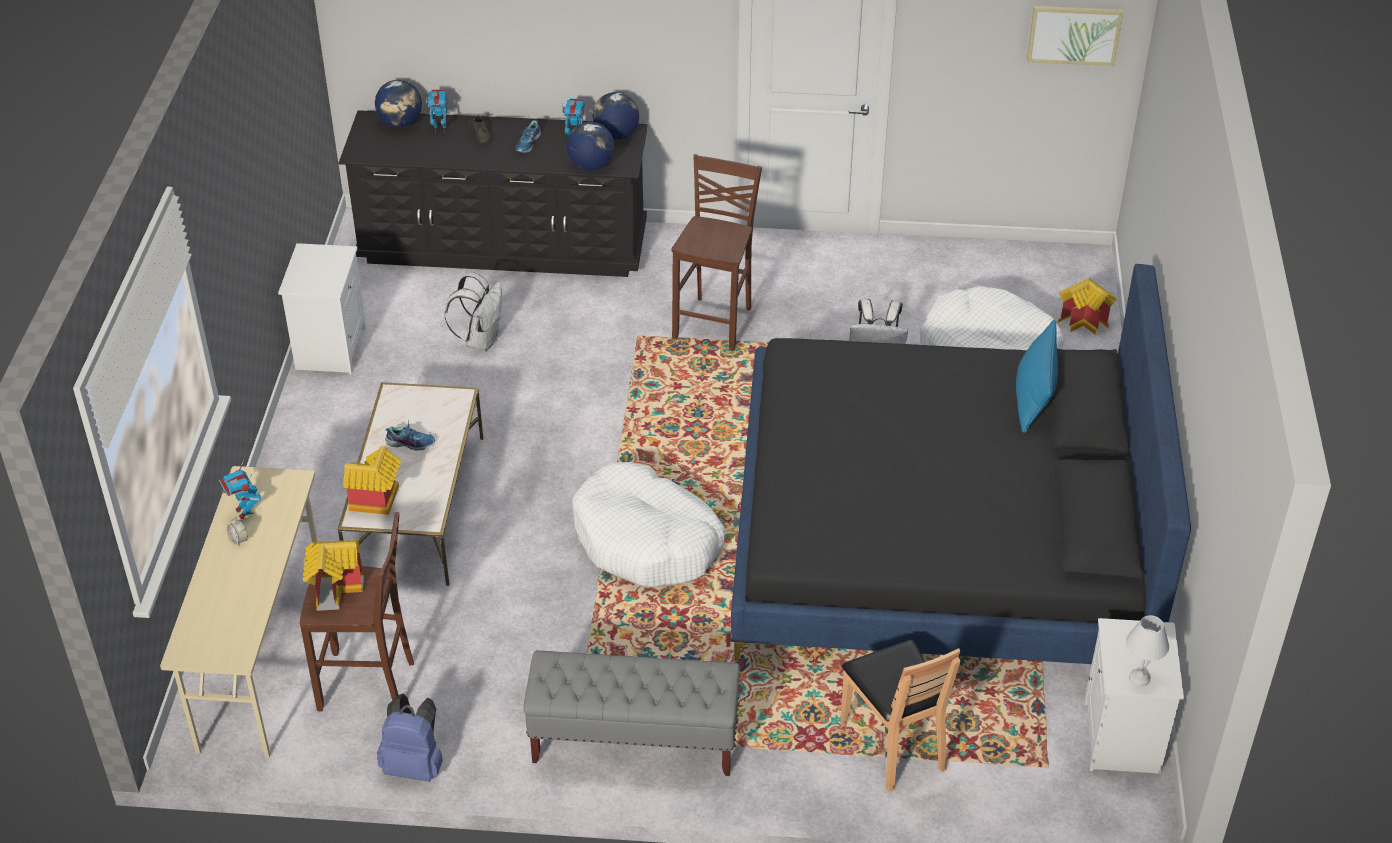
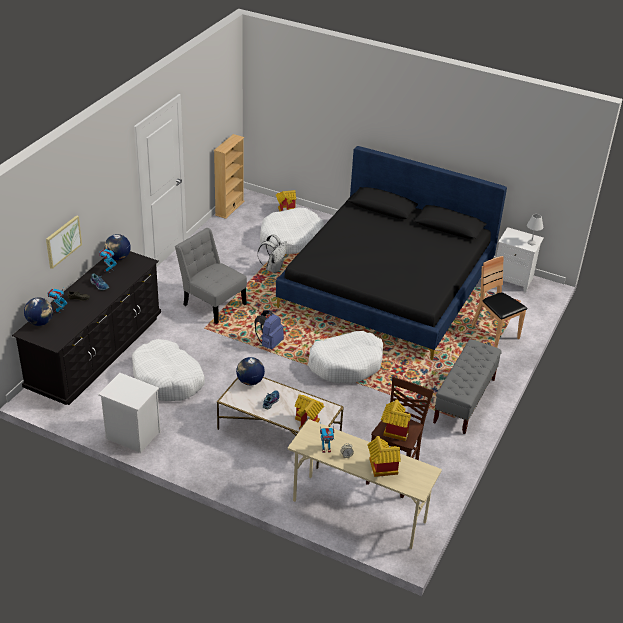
camera: 70 degrees left, 5 degrees down
(221, 590) = (380, 468): none -> toy house
(415, 765) = (451, 472): blue backpack -> blue backpack (269, 343)
(481, 340) = (168, 379): white backpack -> white dog bed
(591, 165) = (137, 271): globe -> globe (250, 381)
(715, 322) = (212, 303): brown stool -> grey chair
(894, 744) = (495, 333): brown chair -> brown chair turned 120 degrees counterclockwise
(1025, 250) = (229, 208): none -> beige bookcase
(1033, 396) = (369, 215): blue pillow -> none
(1074, 34) = (226, 99): picture -> picture (63, 241)

